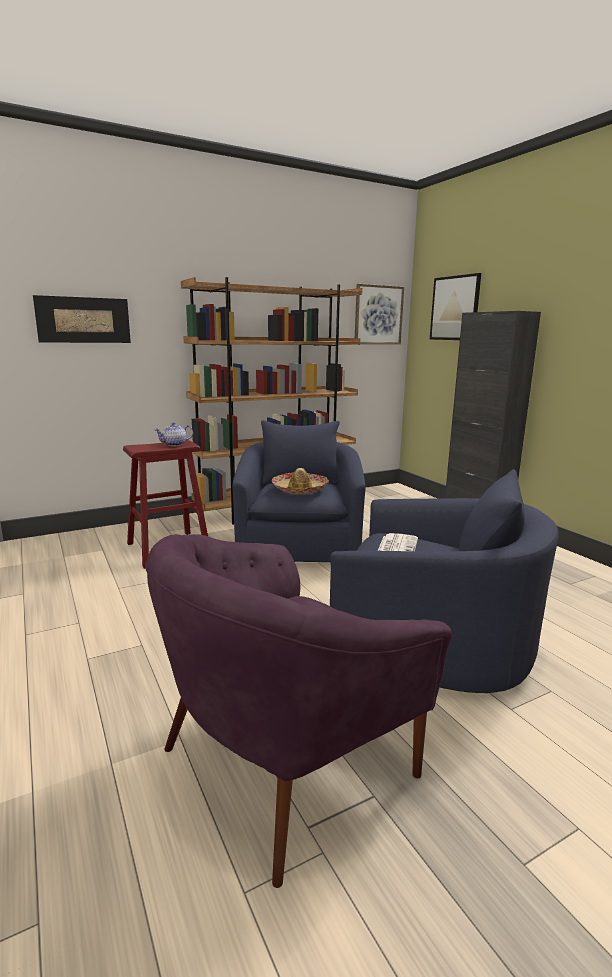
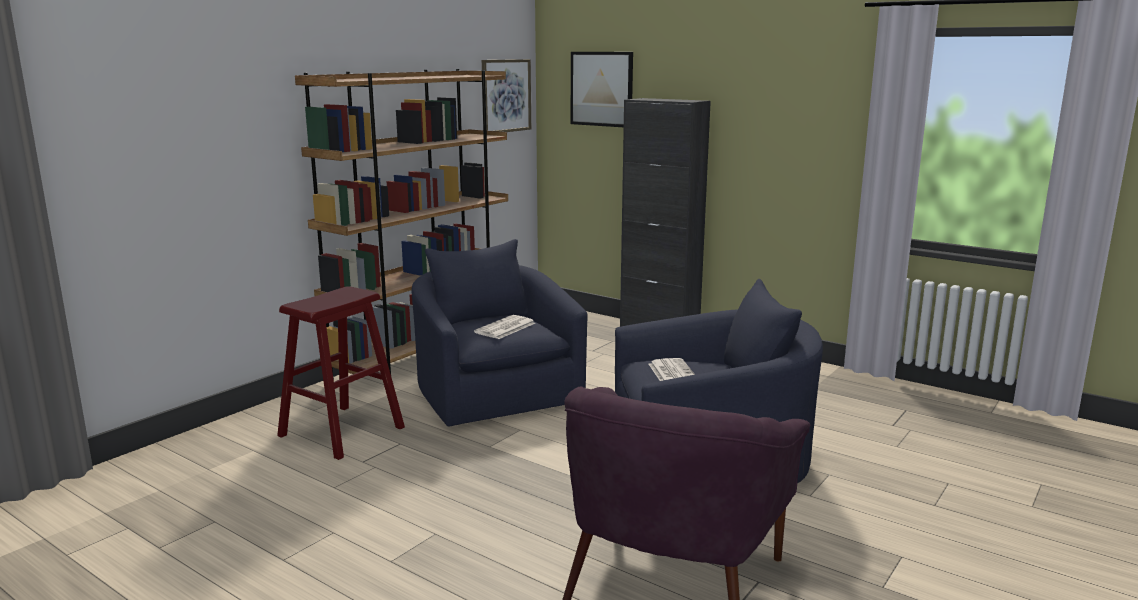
camera: 25 degrees left, 0 degrees up
(83, 320) = (177, 138): picture -> none
(174, 444) = (345, 295): teapot -> none
(300, 489) = (505, 328): hat -> newspaper

